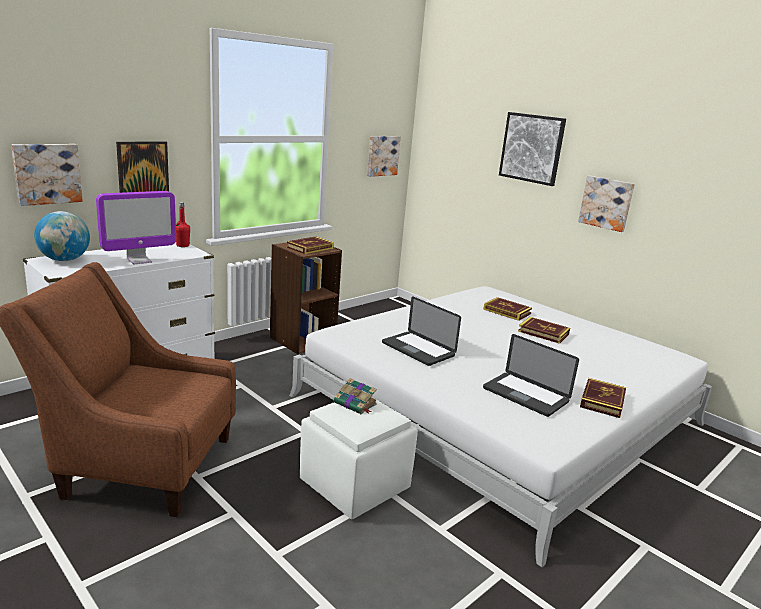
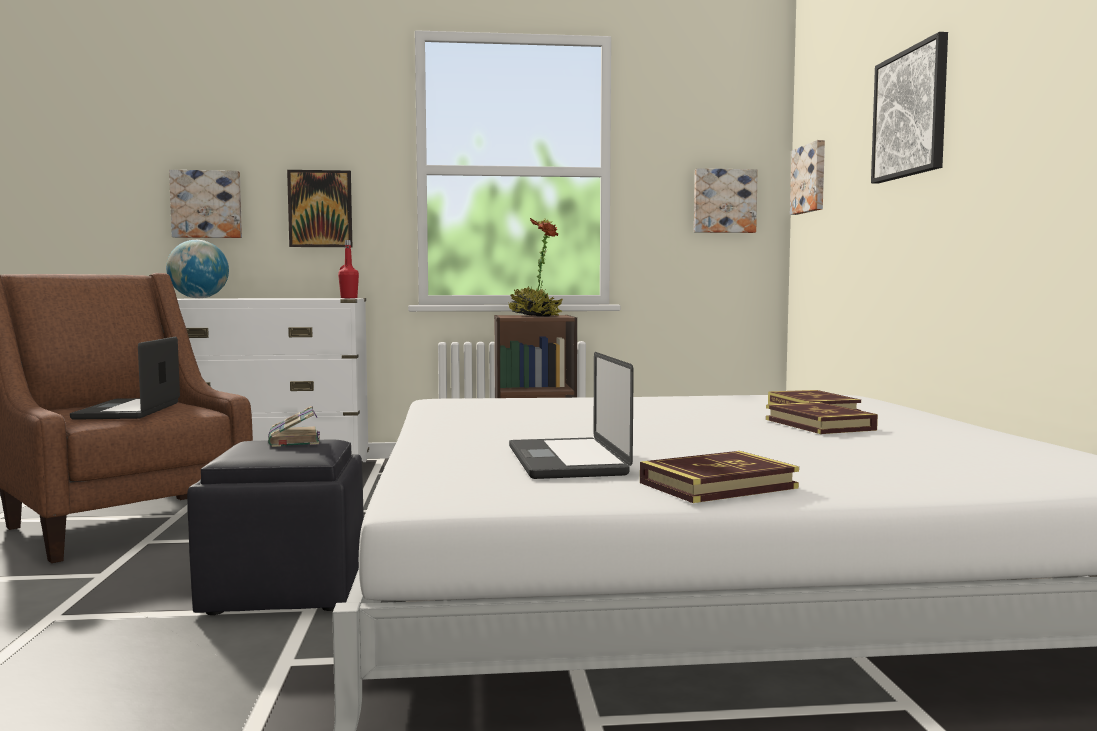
camera: 40 degrees right, 15 degrees down
(139, 260) = (263, 298): monitor -> none
(310, 248) = (535, 316): book -> potted plant
(356, 484) = (287, 590): white ottoman -> black ottoman
(418, 349) = (521, 416): laptop -> laptop (128, 411)
(606, 203) = (1017, 163): picture -> picture (810, 178)

